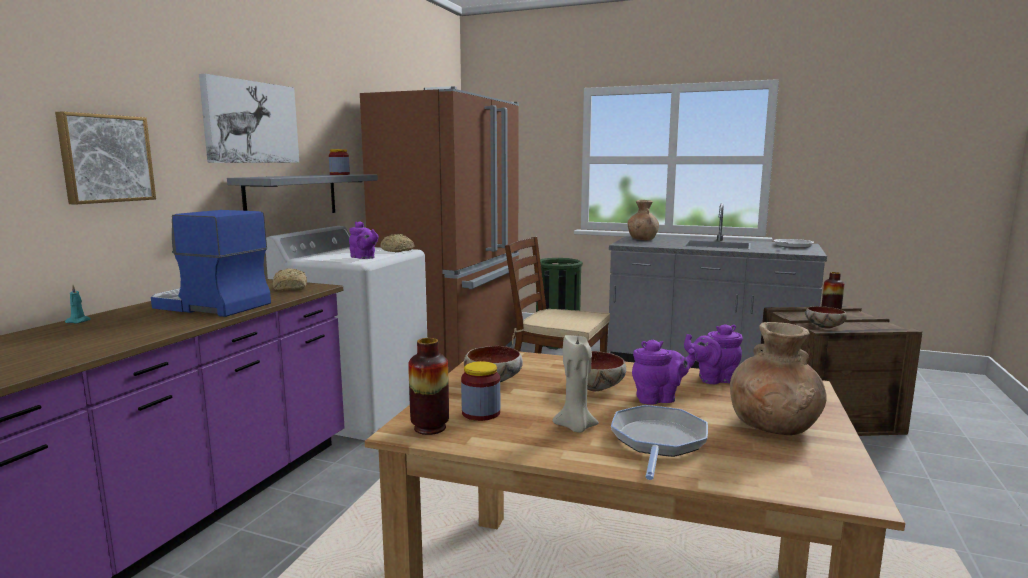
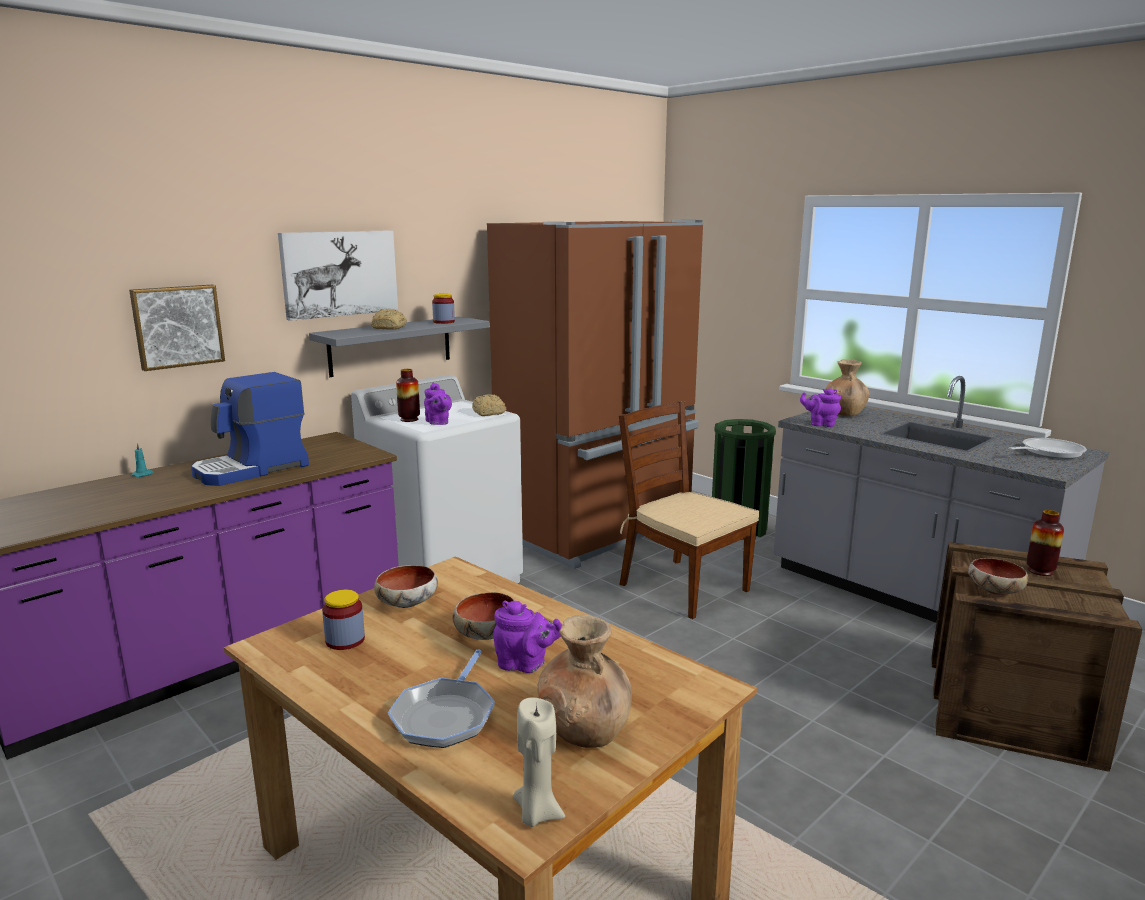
camera: 25 degrees right, 5 degrees up
(209, 306) = (252, 469): coffee machine -> coffee machine turned 90 degrees counterclockwise
(291, 288) = (346, 453): bread -> bread (390, 328)
(430, 428) = (285, 646): vase -> vase (409, 419)
(575, 427) = (398, 679): beige candle -> beige candle (537, 813)
(658, 441) = (445, 716): frying pan -> frying pan turned 150 degrees clockwise
(713, 379) = (623, 652): purple teapot -> purple teapot (820, 424)

